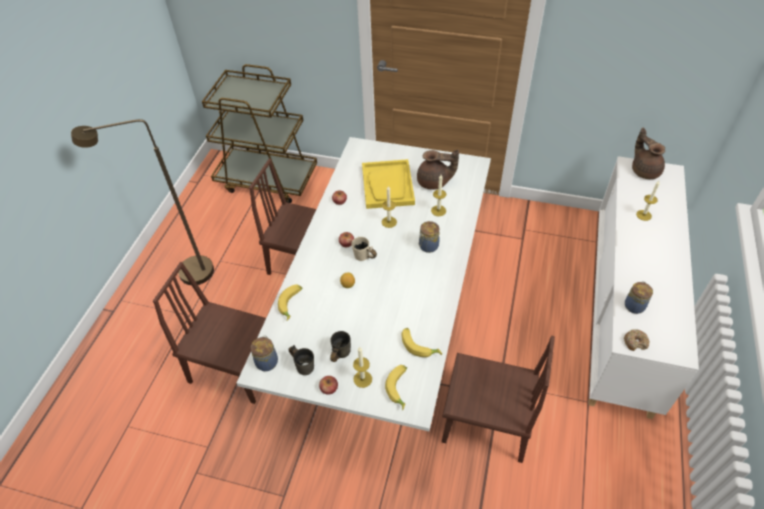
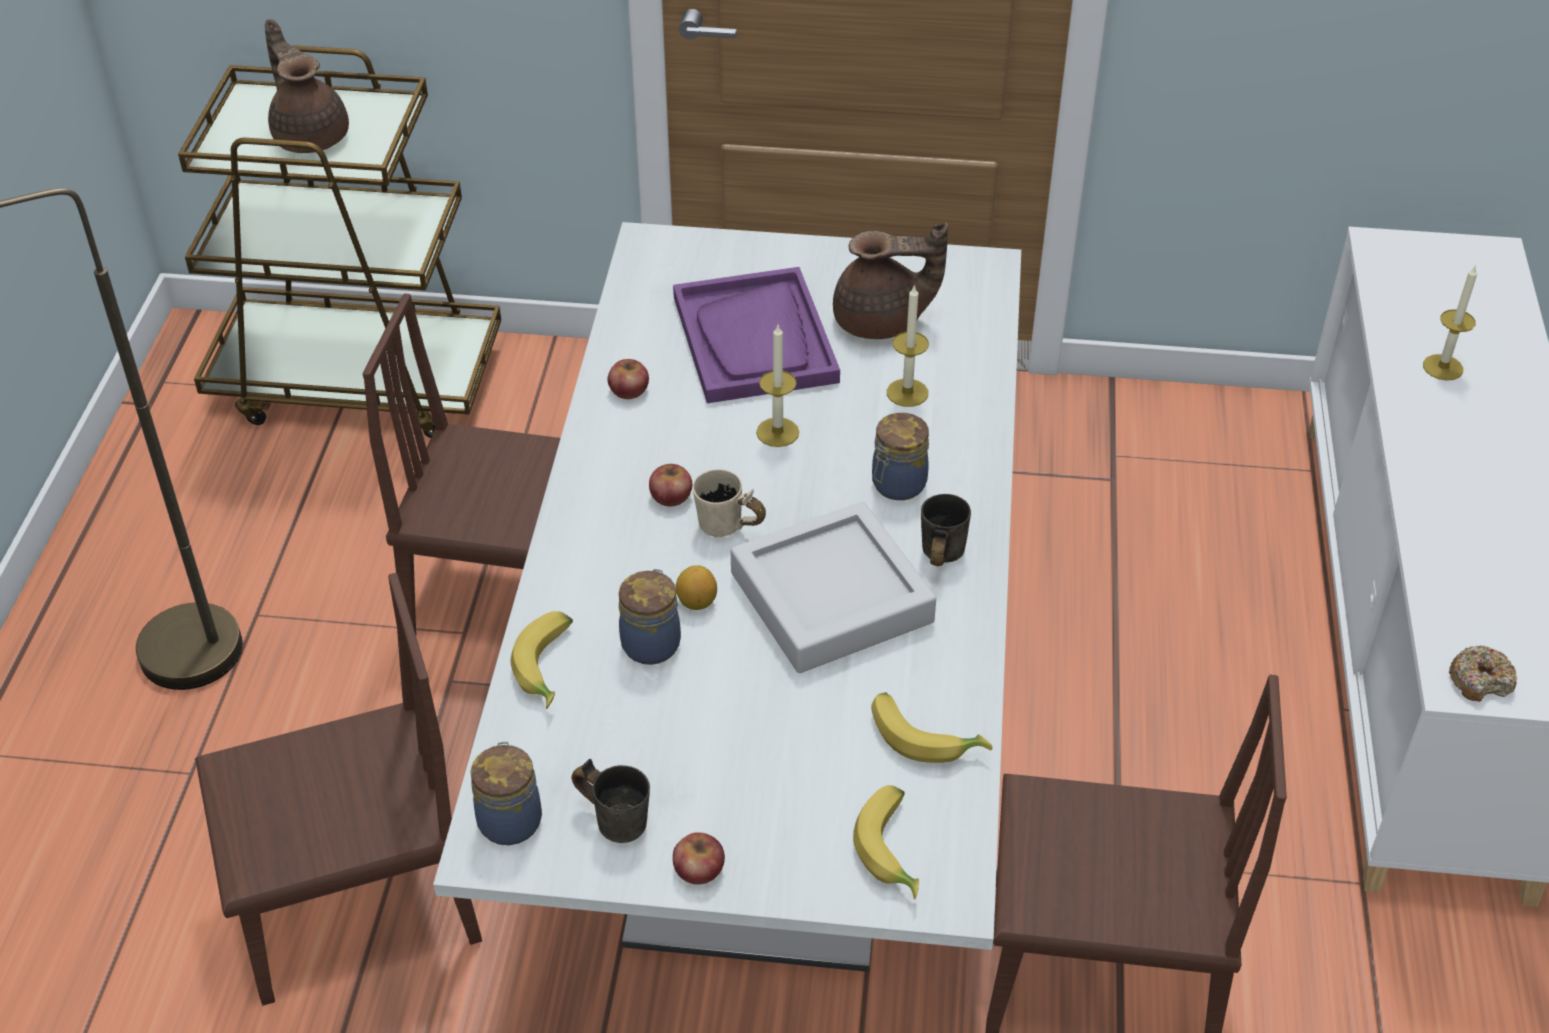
camera: 10 degrees left, 5 degrees down
(235, 367) = (355, 901): brown chair -> brown chair turned 150 degrees clockwise
(338, 354) = (707, 780): grey mug -> grey mug (936, 557)
(362, 379) = (787, 836): candle -> none
(388, 185) = (755, 339): yellow tray -> purple tray
(396, 288) = (831, 598): none -> grey tray
(634, 305) = (1460, 590): jar -> jar (652, 643)
(644, 170) = (1424, 257): brown teapot -> brown teapot (310, 135)

